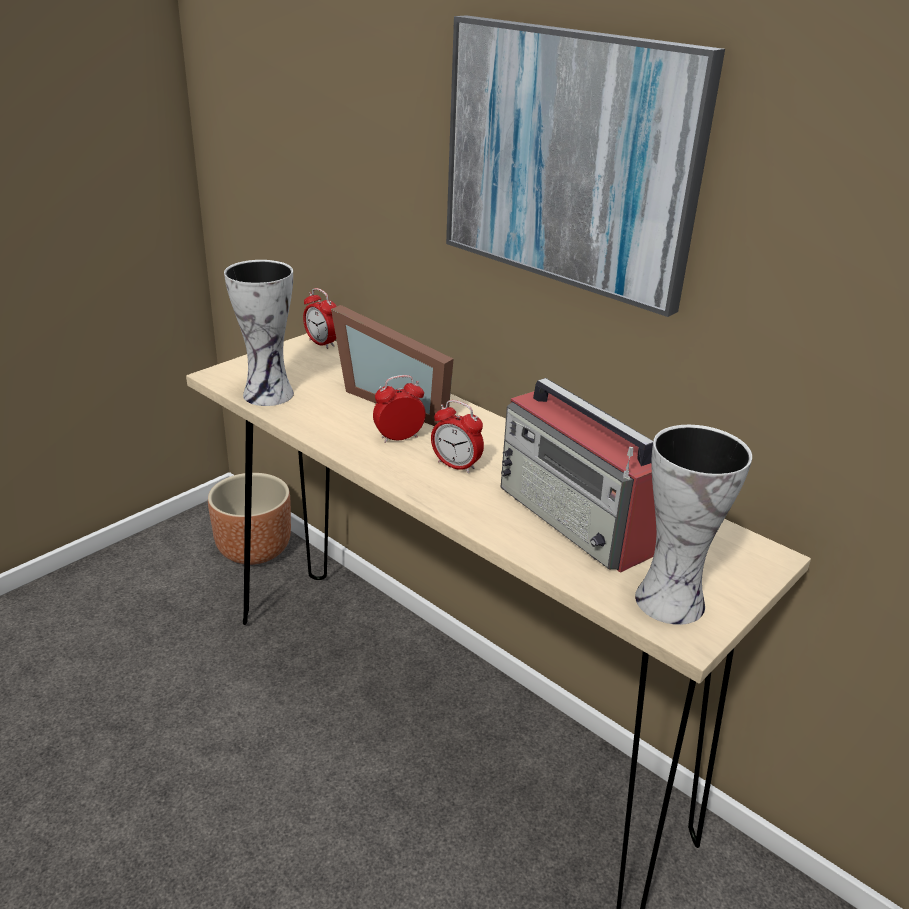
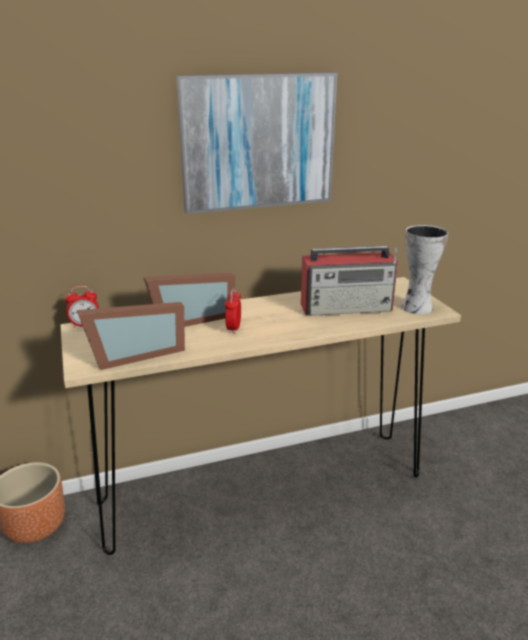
camera: 60 degrees left, 5 degrees down
(271, 394) = (135, 354): vase -> picture frame
(456, 465) = (277, 321): alarm clock -> none

